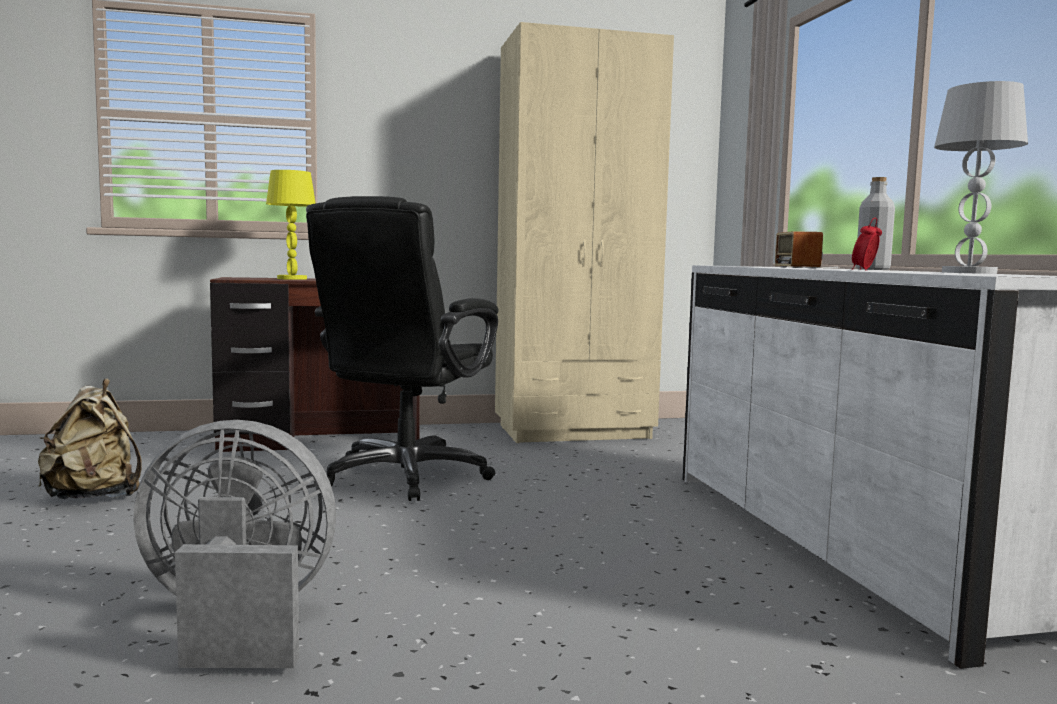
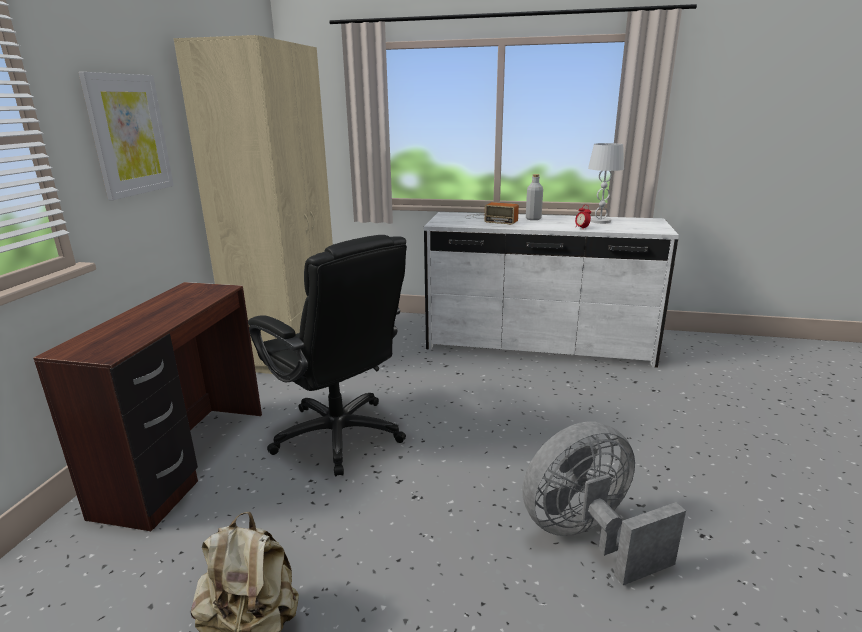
camera: 65 degrees left, 15 degrees up
(237, 622) = (588, 537): grey fan -> grey fan turned 45 degrees clockwise
(292, 279) = (140, 326): yellow table lamp -> none
(415, 135) = (129, 135): none -> picture

